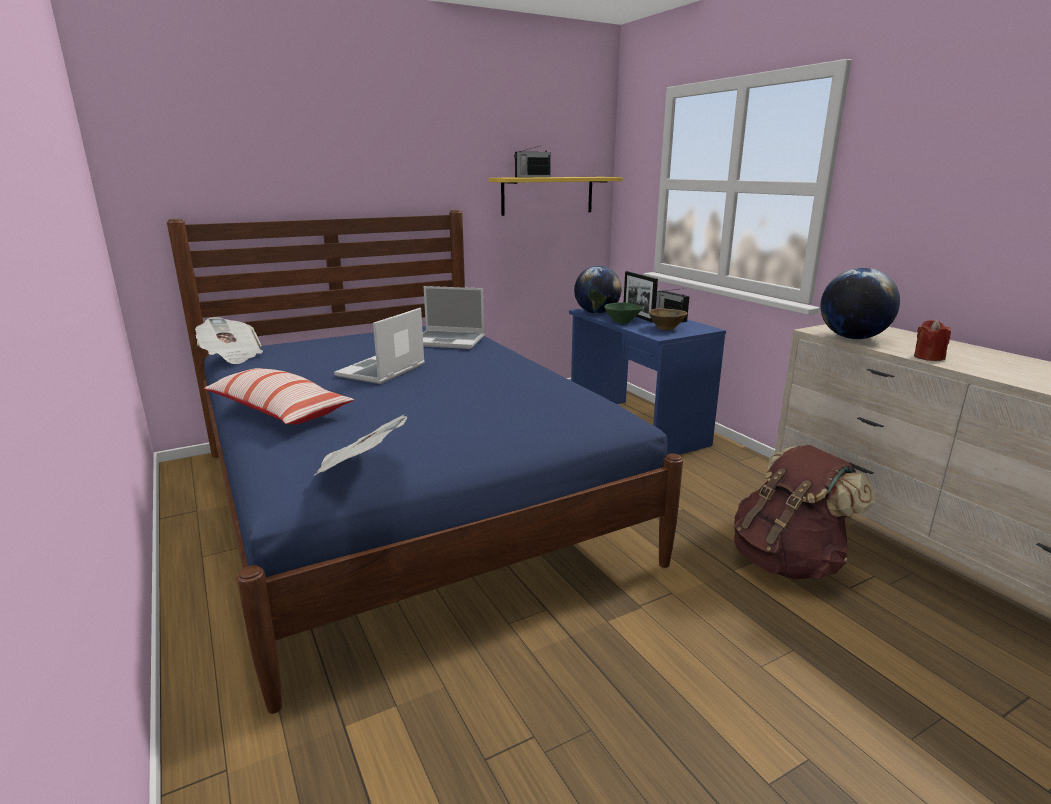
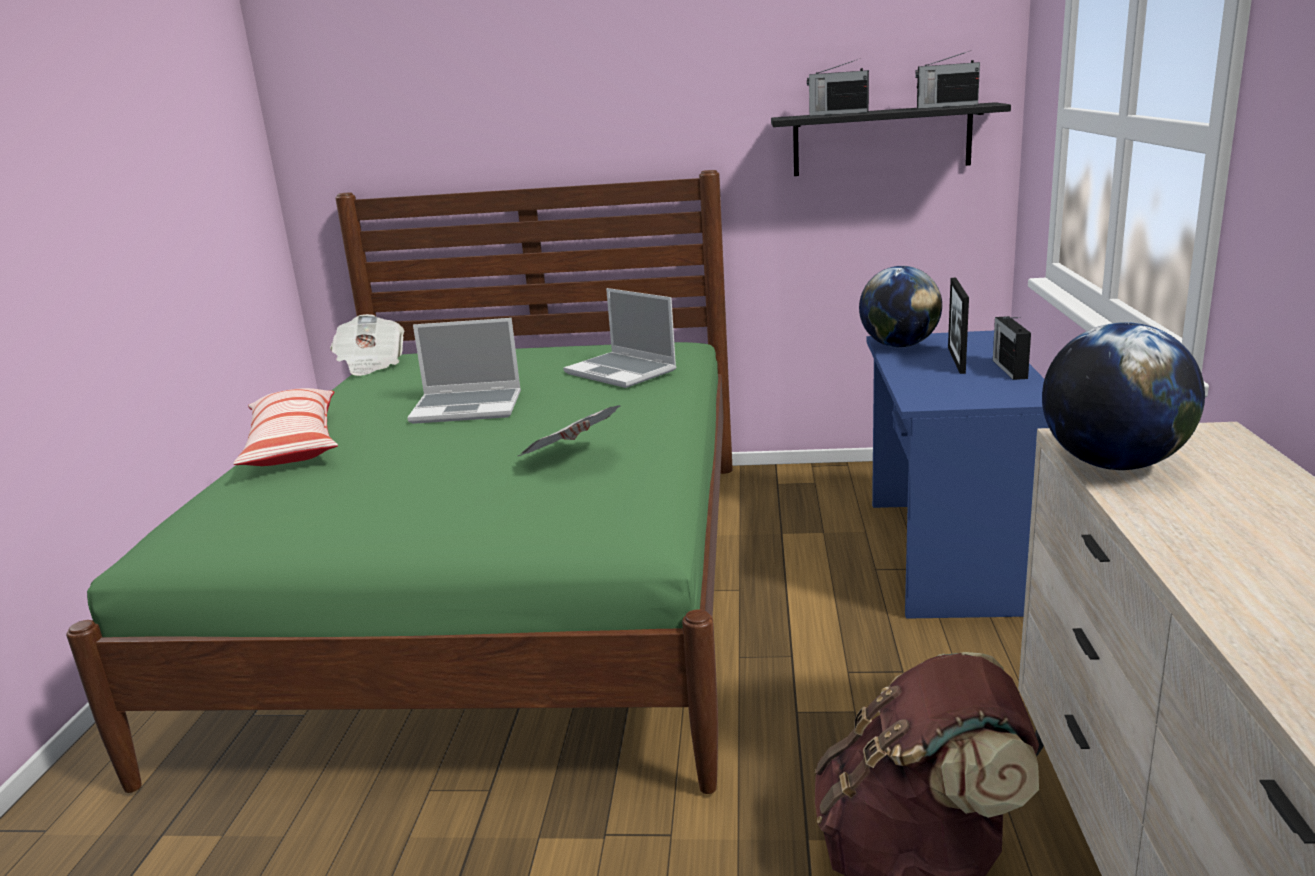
camera: 35 degrees right, 0 degrees up
(361, 468) = (239, 535): newspaper -> newspaper (571, 458)
(381, 371) = (469, 407): laptop -> laptop turned 150 degrees counterclockwise
(405, 502) = (504, 589): blue bed -> green bed
(547, 195) = (881, 140): yellow shelf -> black shelf
(585, 176) = (945, 106): none -> radio
(622, 322) = (908, 367): green bowl -> none
(666, 328) = (960, 389): brown bowl -> none
(928, 357) = (1174, 536): red candle -> none

